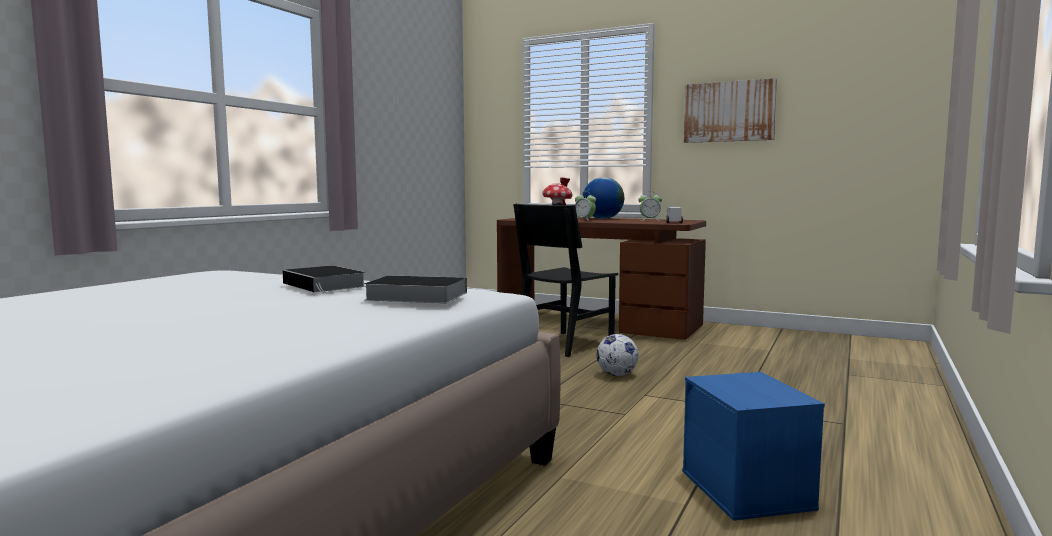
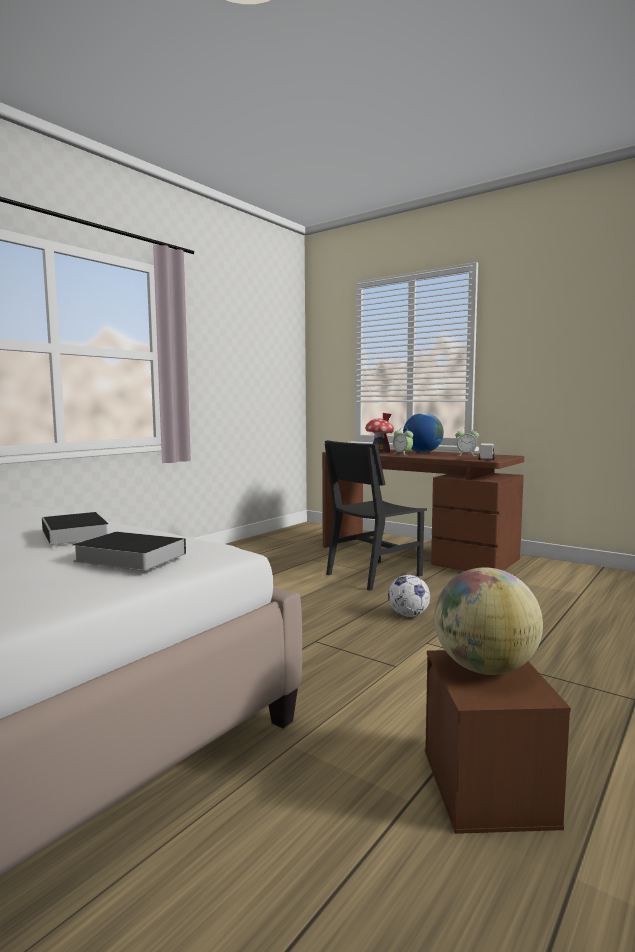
camera: 10 degrees right, 0 degrees up
(729, 111) = (551, 347): picture -> none
(742, 385) = (485, 668): none -> globe
(748, 490) = (489, 788): blue storage box -> brown storage box

